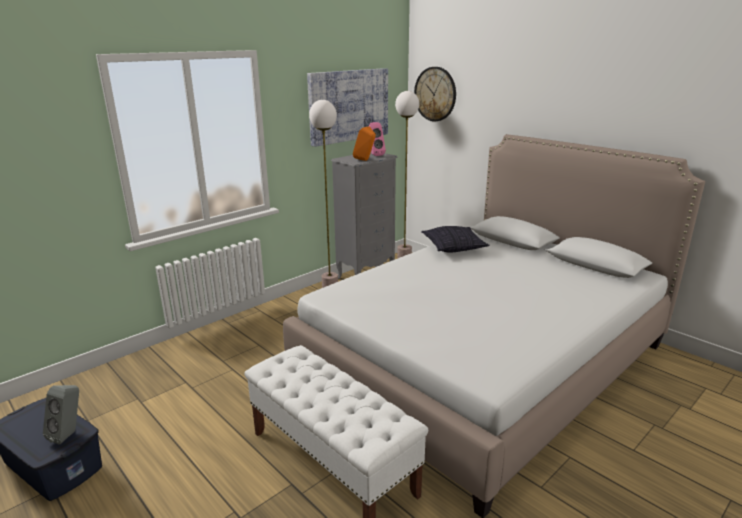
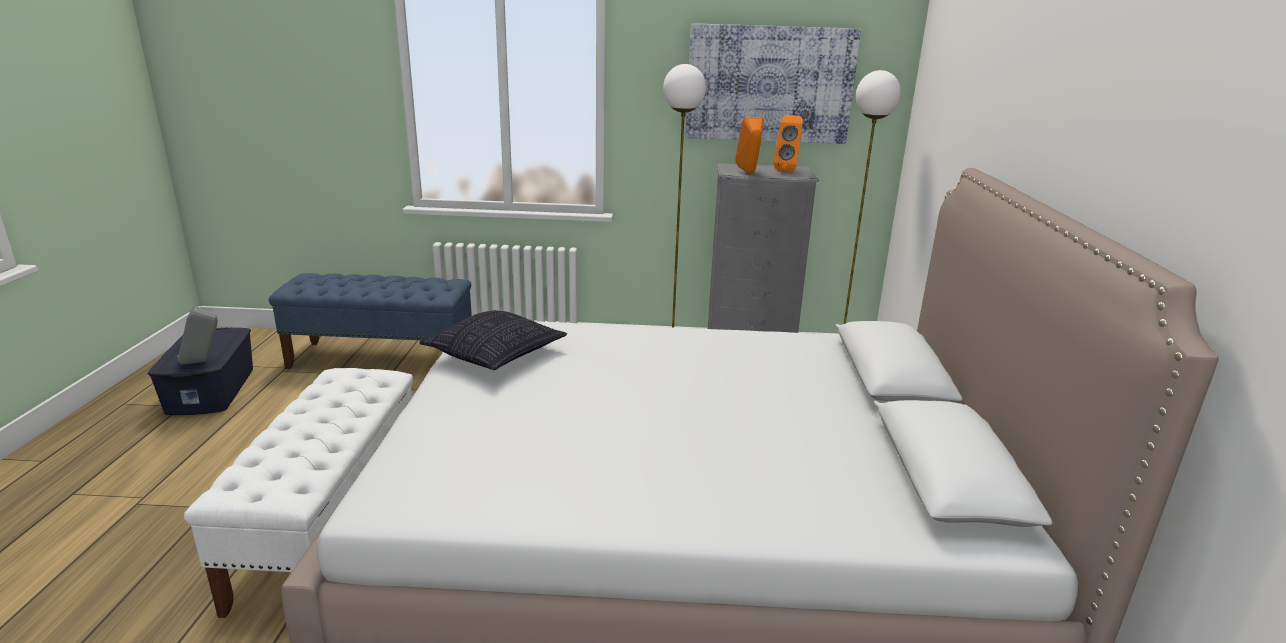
camera: 45 degrees right, 0 degrees up
(153, 372) = (382, 359): none -> blue bench
(375, 155) = (787, 171): pink speaker -> orange speaker
(435, 94) = (935, 82): wall clock -> none
(453, 247) = (766, 345): pillow -> pillow (495, 355)

